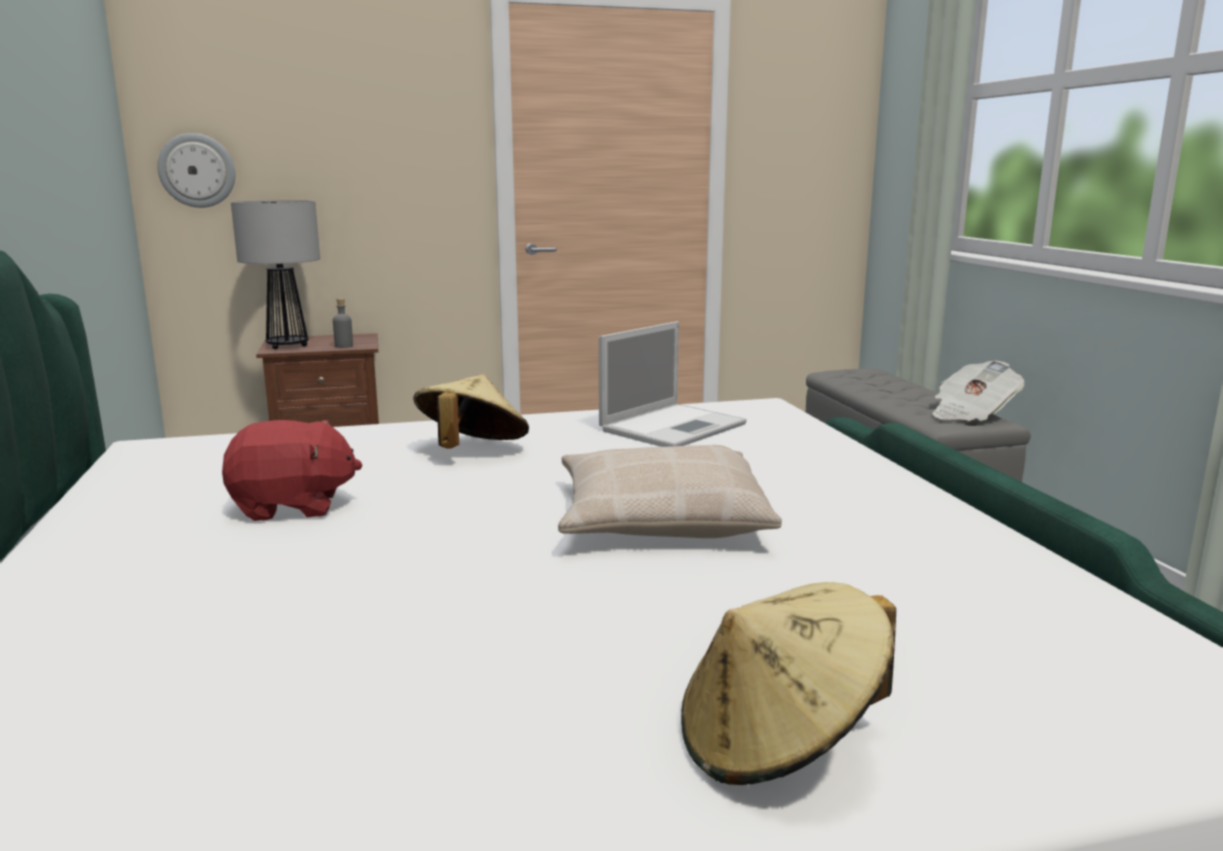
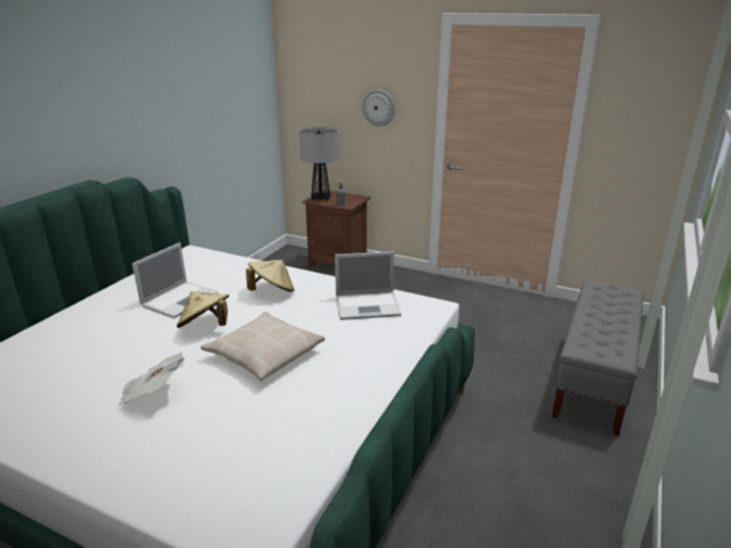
camera: 40 degrees right, 10 degrees up
(197, 170) = (302, 108): wall clock -> wall clock (378, 107)
(293, 507) = (180, 299): red plush toy -> laptop
(779, 742) = (128, 454): beige hat -> beige hat (205, 327)
(971, 414) = (612, 347): newspaper -> newspaper (153, 393)

